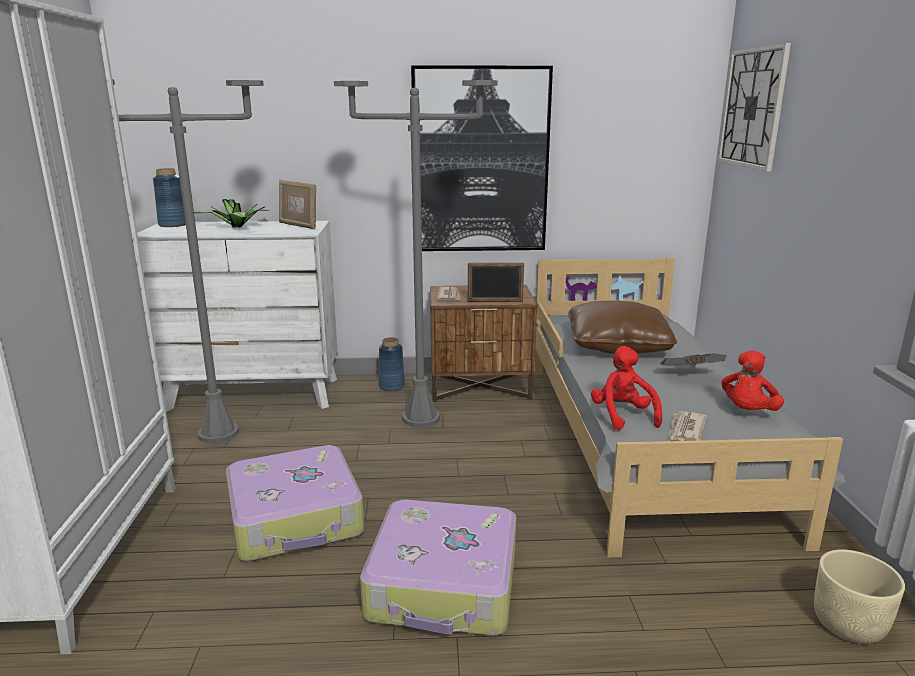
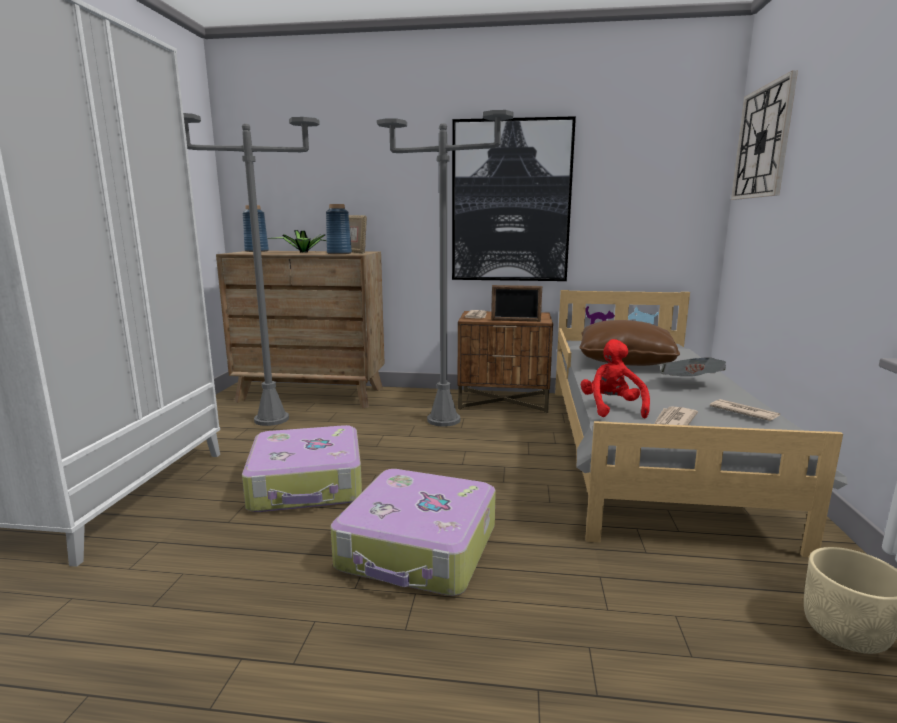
camera: 10 degrees right, 5 degrees down
(253, 394) = (311, 395): white dresser -> brown dresser
(391, 386) = (427, 396): blue vase -> blue vase (339, 253)
(747, 412) = (743, 412): red plush toy -> newspaper

